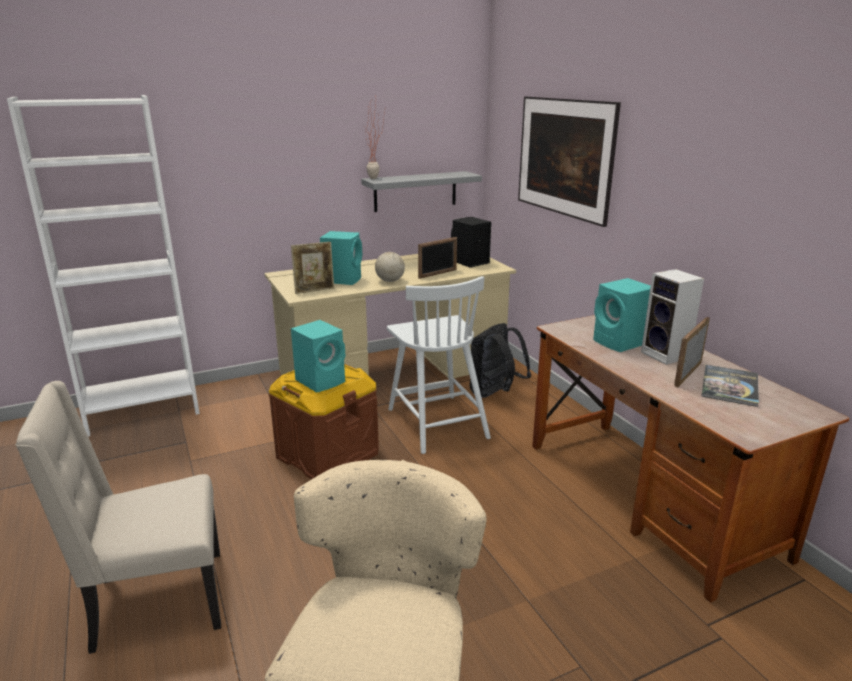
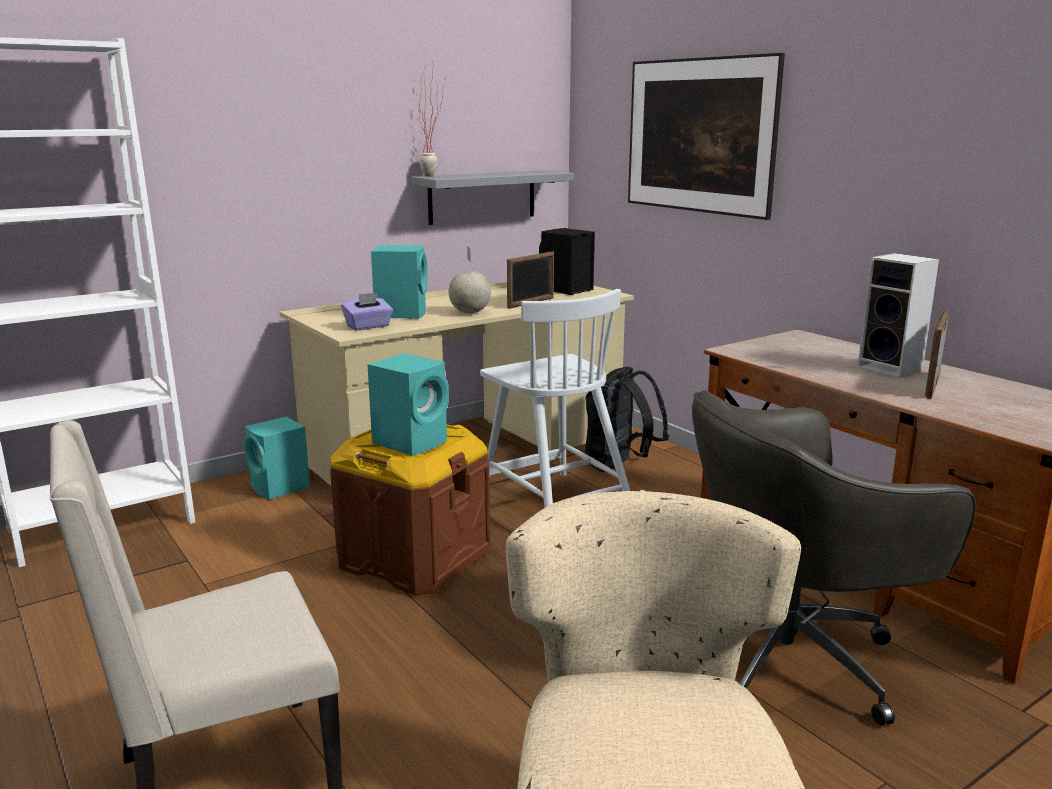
camera: 10 degrees left, 5 degrees down
(314, 290) = (368, 326): picture frame -> purple tissue box
(554, 562) = (792, 658): none -> grey office chair
(621, 343) = (825, 360): turquoise speaker -> turquoise speaker (280, 488)
(730, 386) = (993, 394): book -> none

